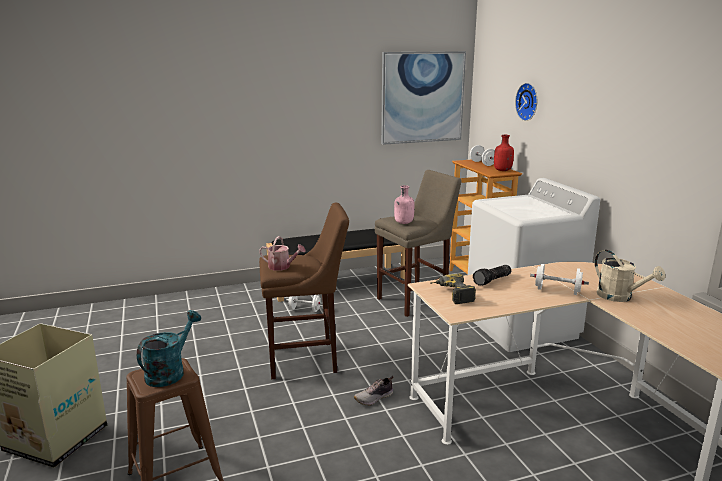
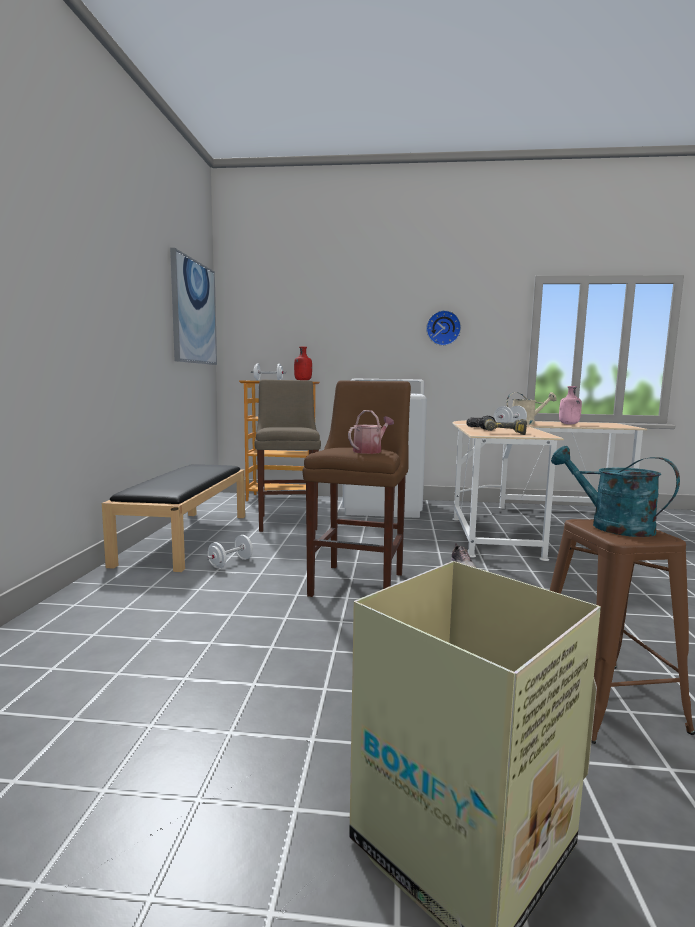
camera: 65 degrees left, 10 degrees down
(403, 223) = (293, 428): pink bottle -> pink bottle (569, 424)
(528, 101) = (316, 316): wall clock -> wall clock (443, 328)

